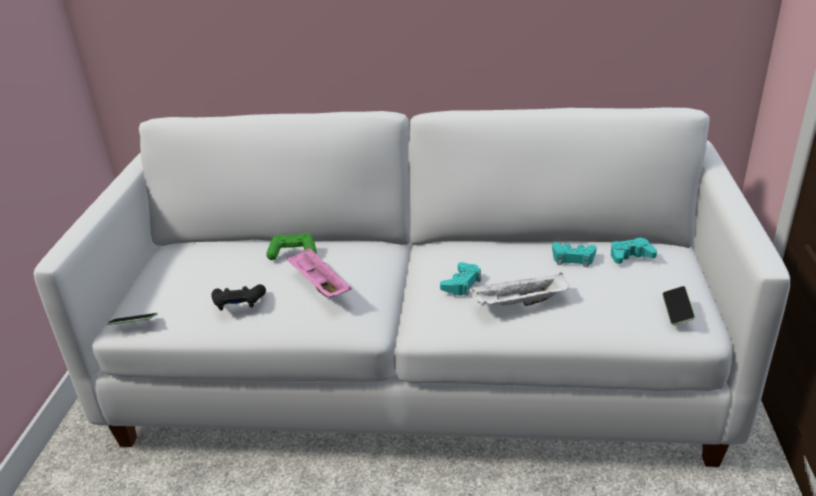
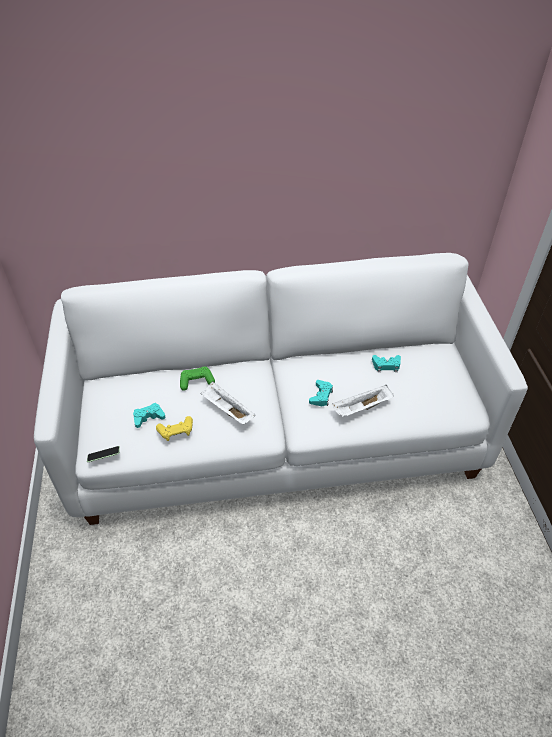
camera: 15 degrees left, 15 degrees up
(238, 303) = (176, 431): black game controller -> yellow game controller
(318, 285) = (227, 410): pink tray -> white tray
(630, 256) = (421, 359): turquoise game controller -> turquoise game controller (148, 417)
(677, 311) = (457, 401): phone -> none

